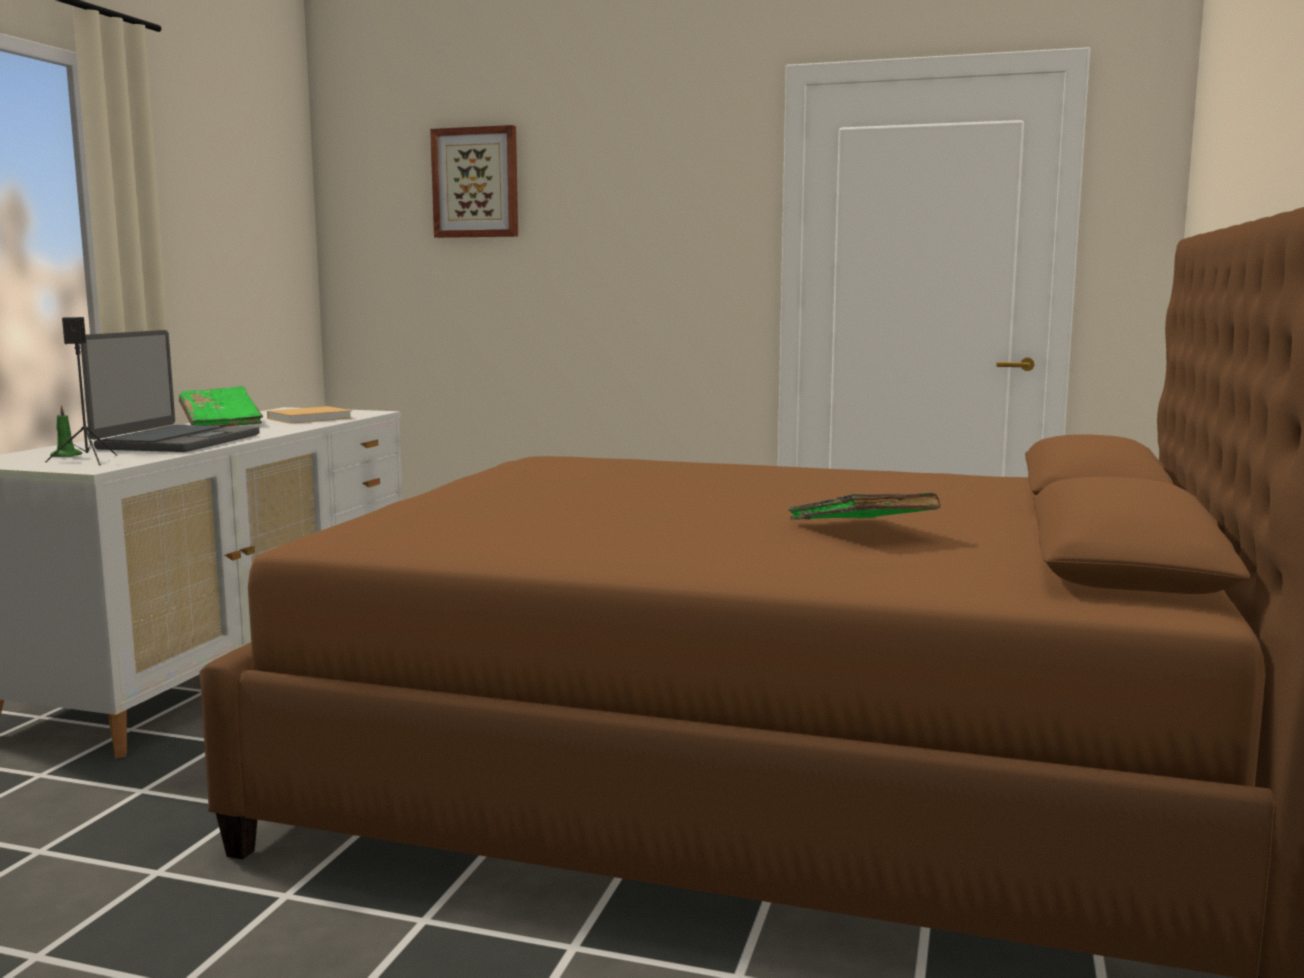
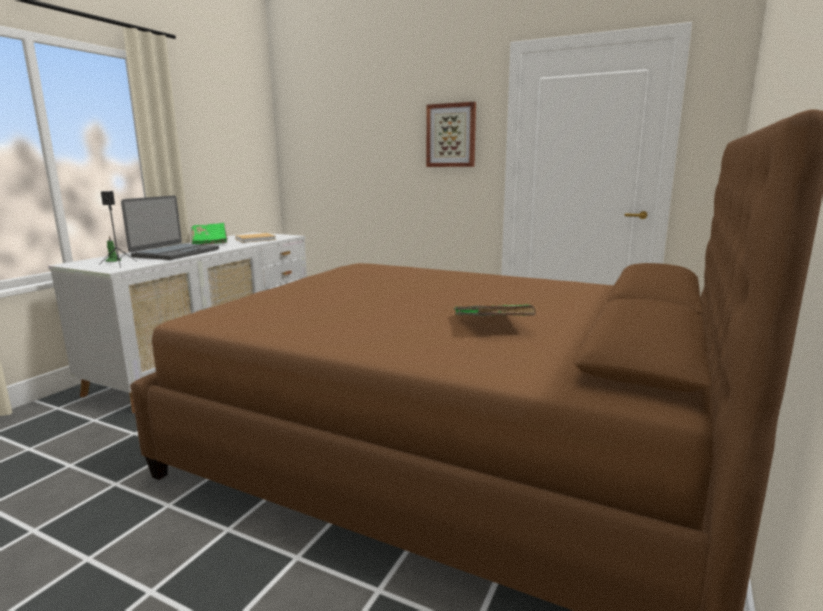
camera: 10 degrees right, 5 degrees up
(476, 183) = (349, 114): picture -> picture (451, 135)

